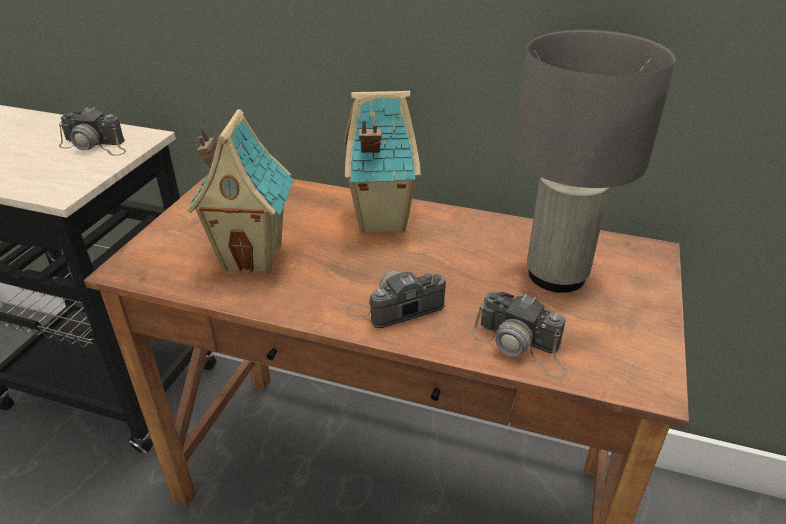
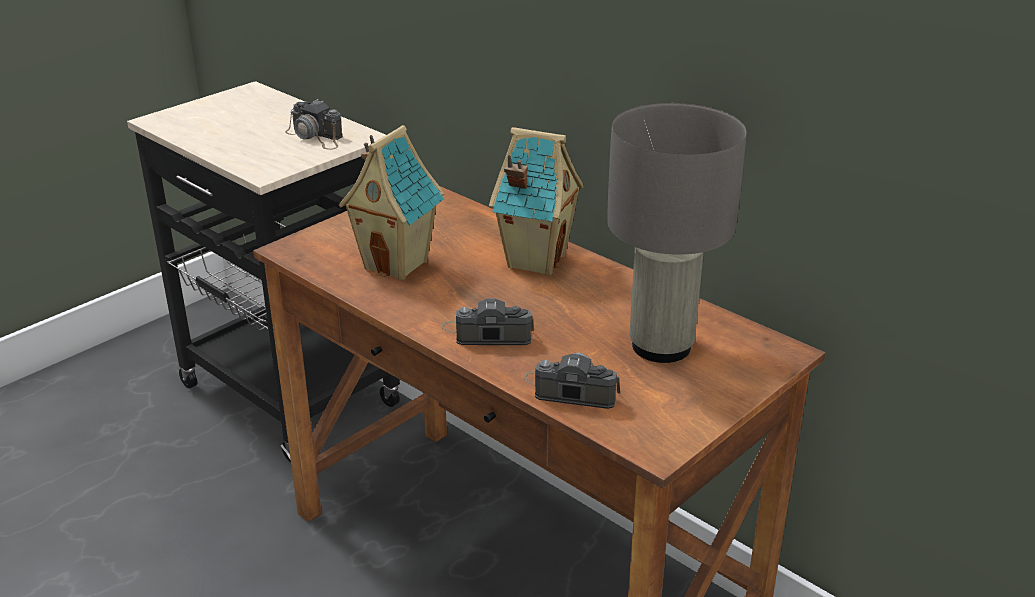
camera: 25 degrees right, 5 degrees down
(521, 346) = (570, 390): camera -> camera turned 135 degrees clockwise

